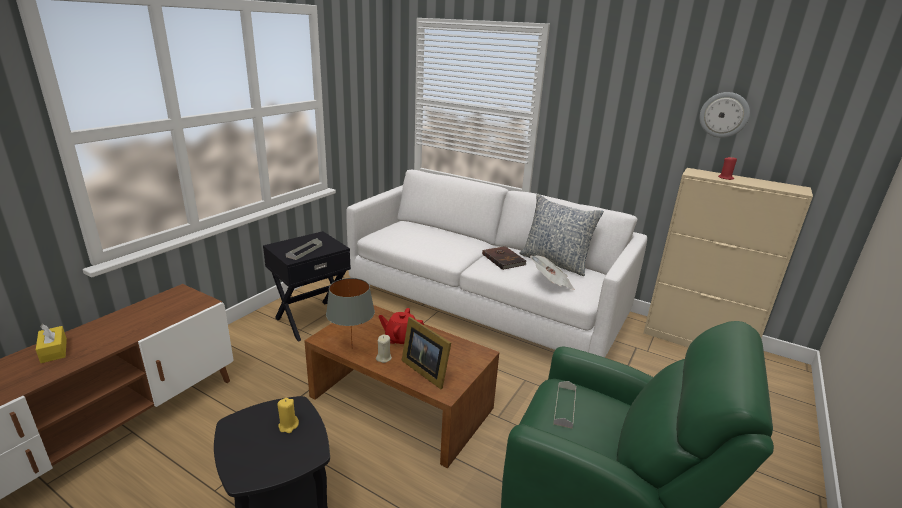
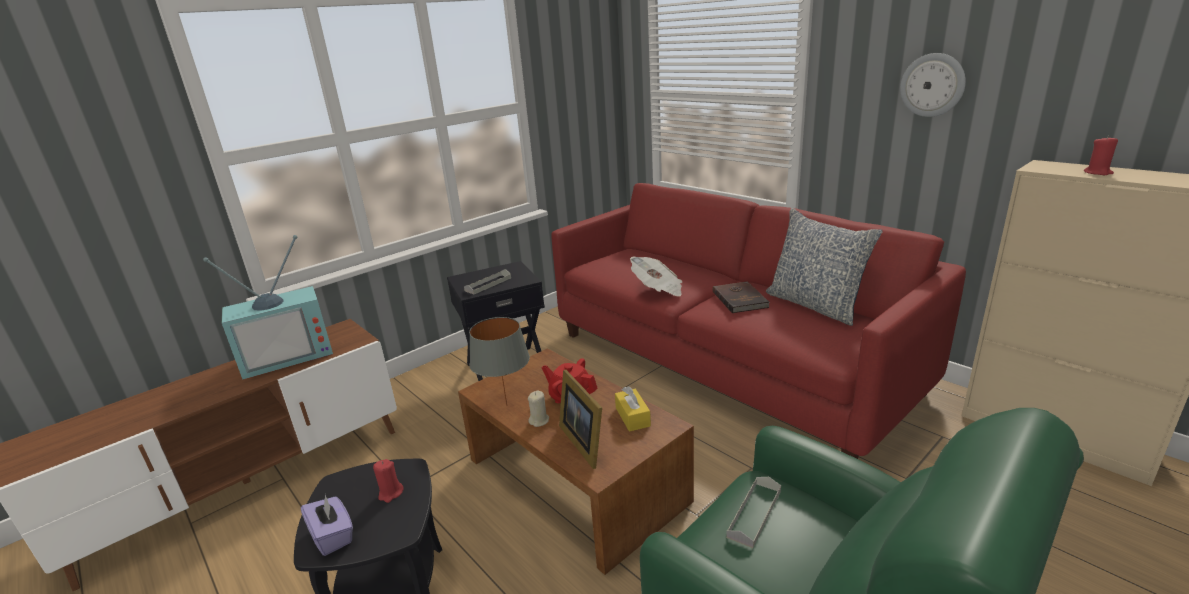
camera: 20 degrees right, 0 degrees up
(54, 350) = (200, 384): yellow tissue box -> yellow tissue box (632, 417)
(137, 319) = (288, 355): none -> television
(253, 465) = (333, 536): none -> purple tissue box
(288, 426) = (390, 493): yellow candle -> red candle
(484, 305) = (726, 361): white sofa -> red sofa
(551, 283) = (796, 334): newspaper -> newspaper (658, 289)
(724, 115) = (1099, 69): wall clock -> wall clock (932, 85)

